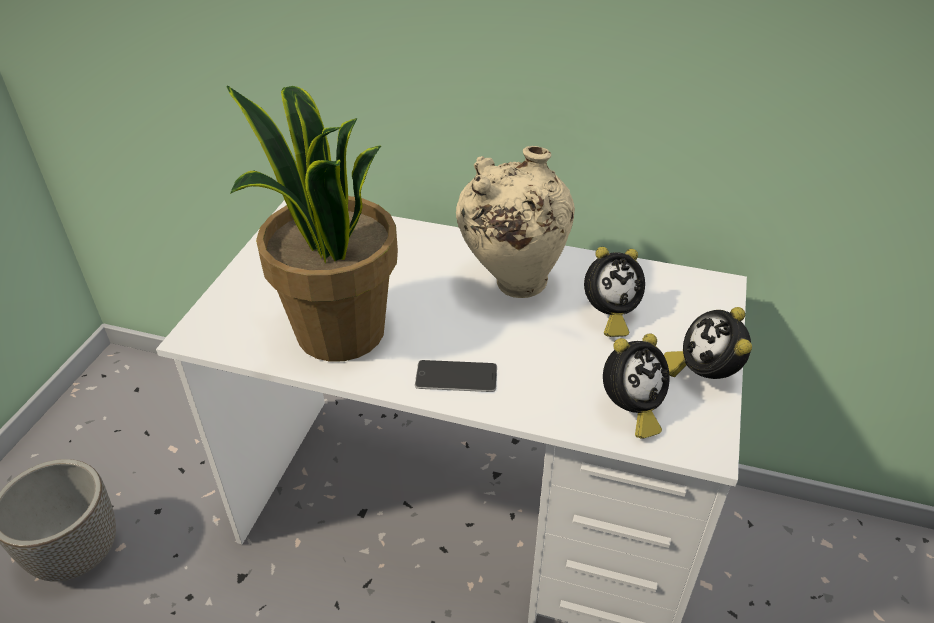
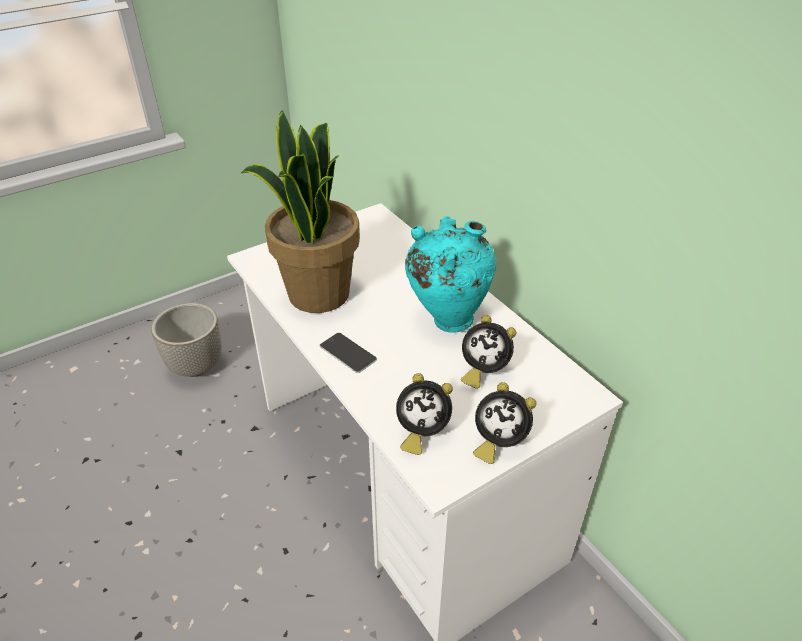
camera: 40 degrees right, 0 degrees up
(512, 284) = (447, 318): beige vase -> turquoise vase
(703, 374) = (498, 442): alarm clock -> alarm clock turned 105 degrees counterclockwise

